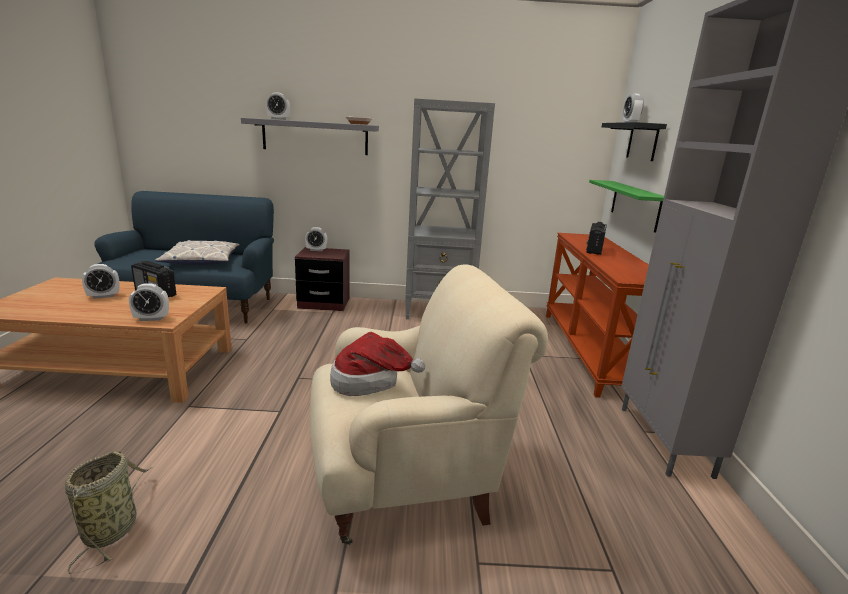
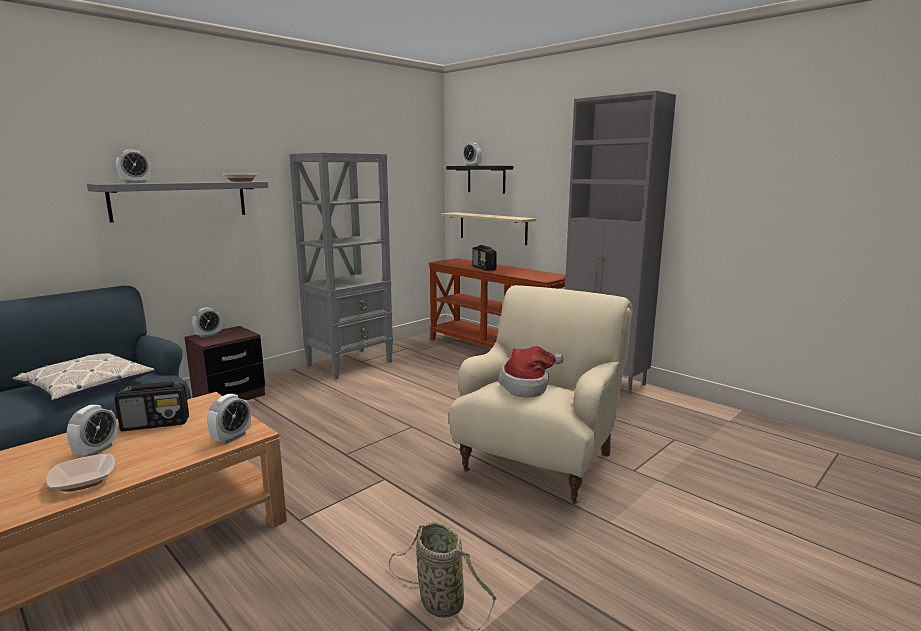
camera: 45 degrees left, 5 degrees down
(58, 309) = (83, 481): none -> bowl
(635, 204) = (492, 228): green shelf -> beige shelf

